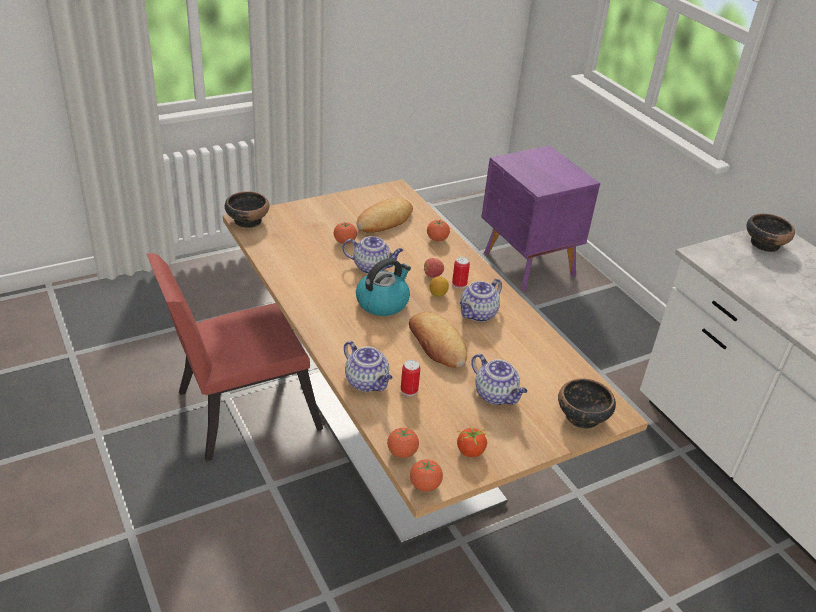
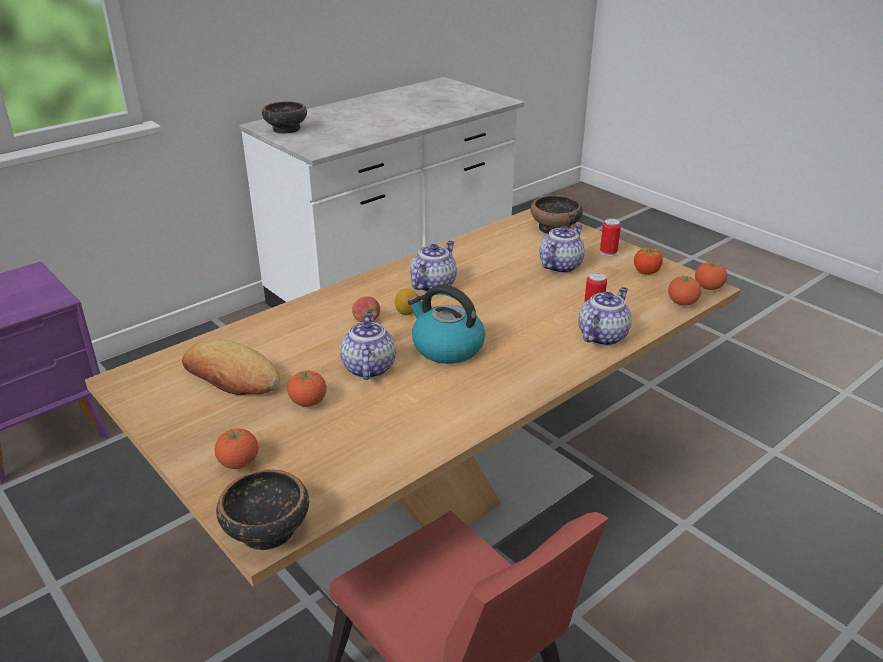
camera: 100 degrees left, 5 degrees down
(437, 239) = (275, 326): tomato -> tomato (239, 463)
(437, 344) = (505, 303): bread -> none
(459, 284) = (378, 301): can -> can (608, 252)
(478, 314) = (433, 285): teapot -> teapot turned 90 degrees counterclockwise

